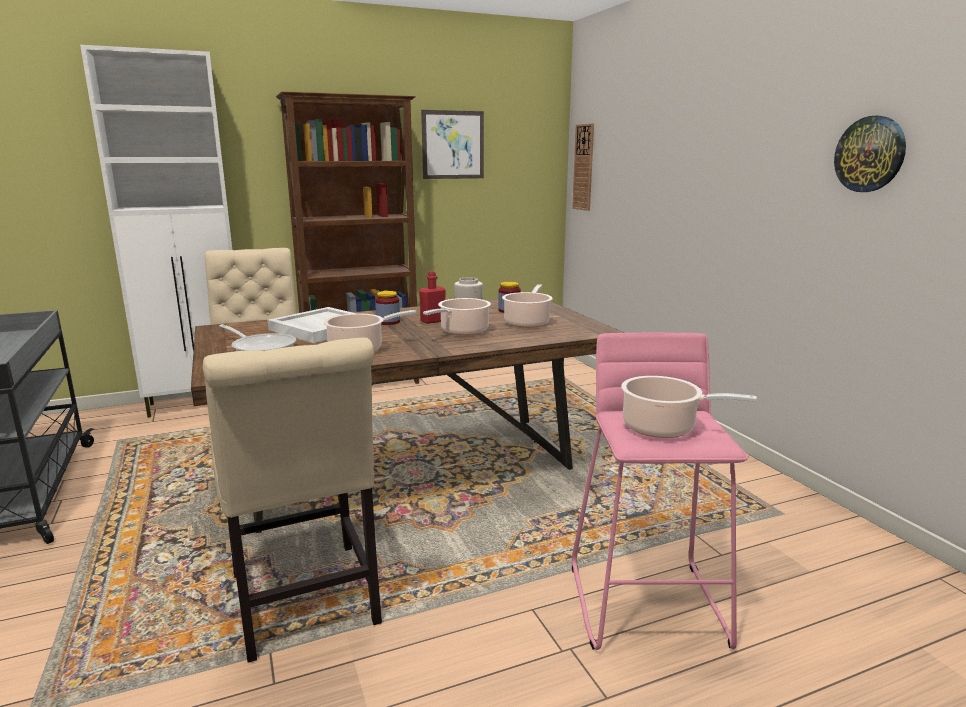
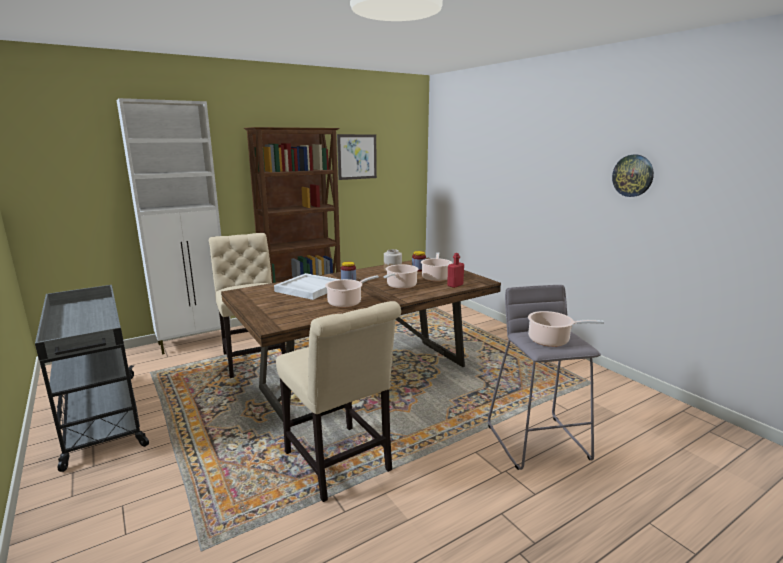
camera: 10 degrees left, 0 degrees up
(261, 348) = (281, 305): frying pan -> none
(433, 321) = (376, 279): red bottle -> red bottle (455, 285)
(583, 167) = (440, 170): wall clock -> none
(648, 604) = (538, 441): pink stool -> grey stool

